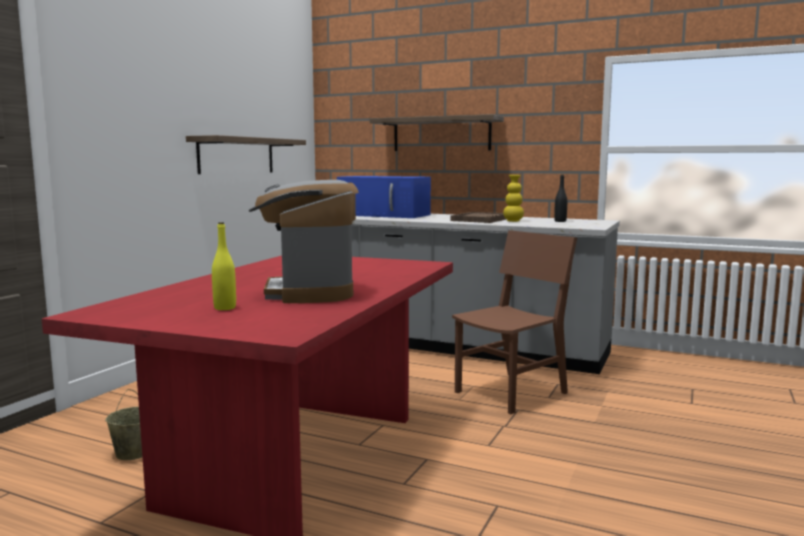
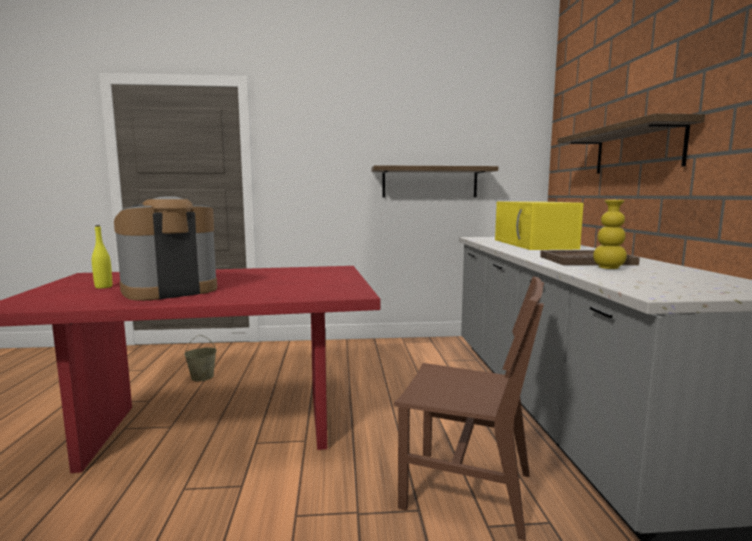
camera: 60 degrees right, 0 degrees up
(385, 215) = (534, 244): blue microwave -> yellow microwave
(560, 221) = (683, 279): black bottle -> none

